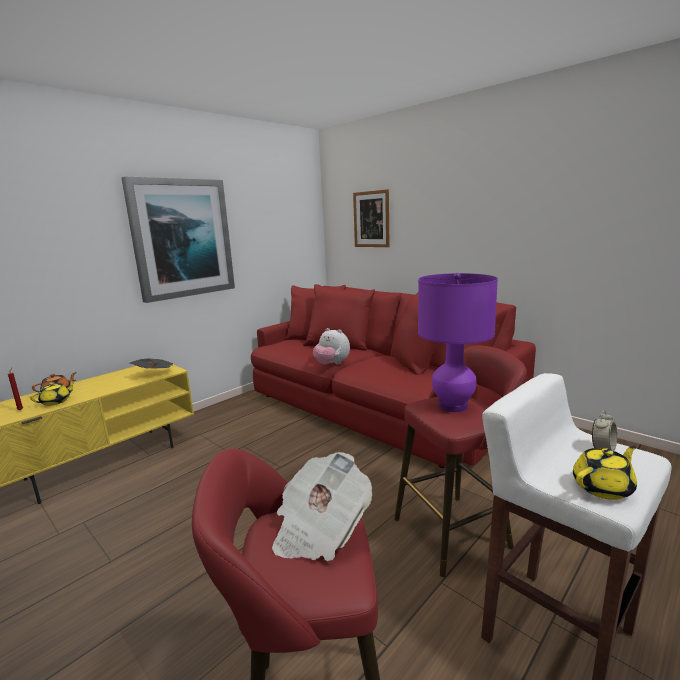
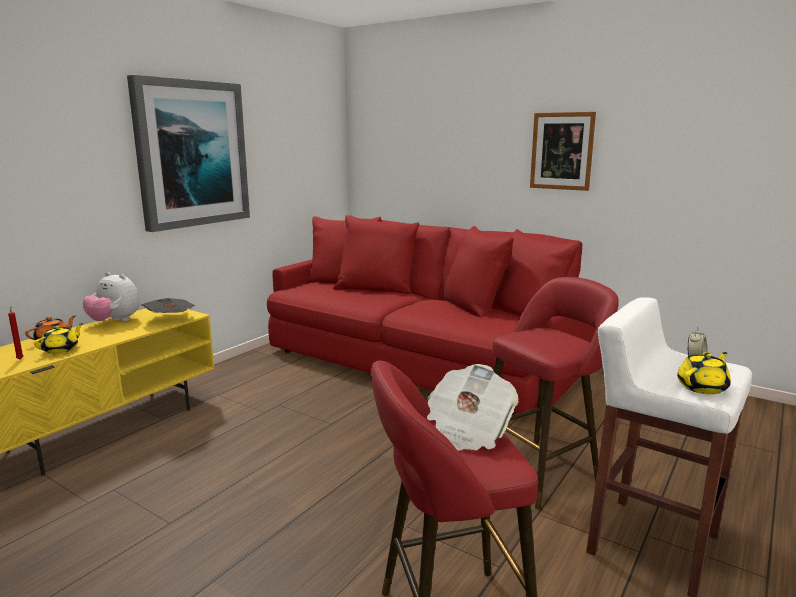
camera: 10 degrees left, 0 degrees up
(332, 364) = (378, 308): plush toy -> plush toy (115, 321)
(371, 219) = (410, 140): picture -> picture (561, 151)
(453, 406) = (544, 337): purple table lamp -> none

